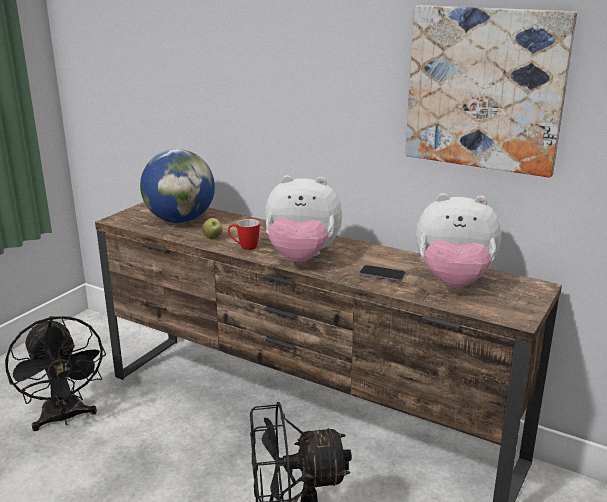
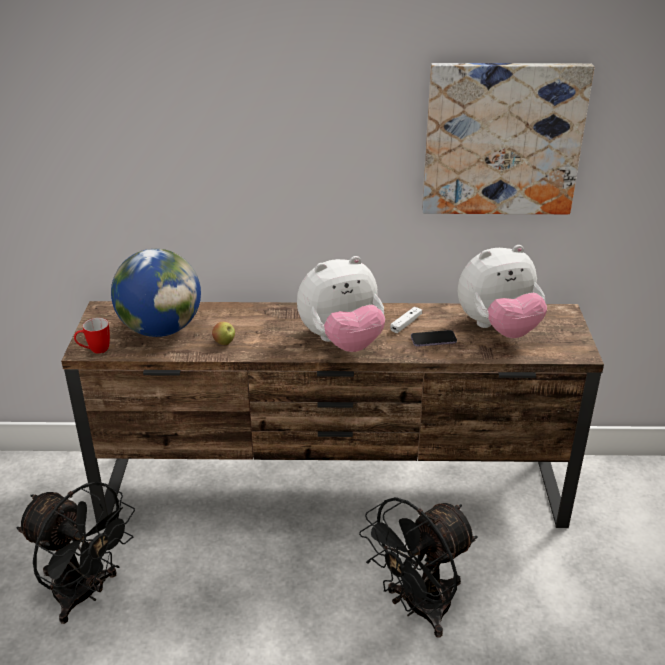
camera: 30 degrees left, 10 degrees up
(244, 247) = (272, 346): mug -> mug (94, 350)
(372, 259) = (406, 324): none -> white game controller

